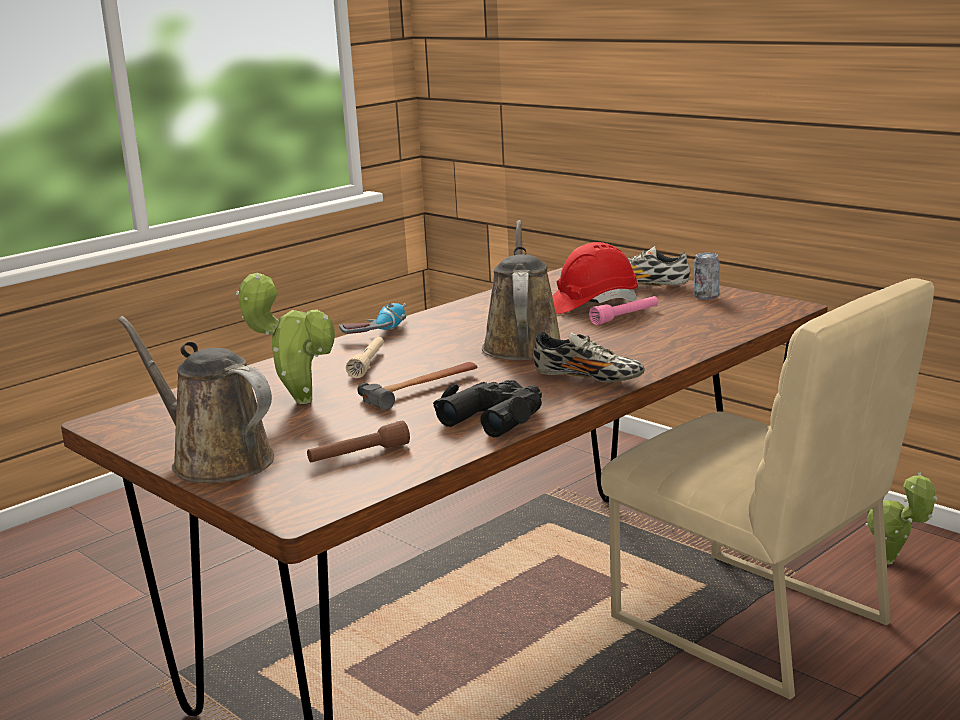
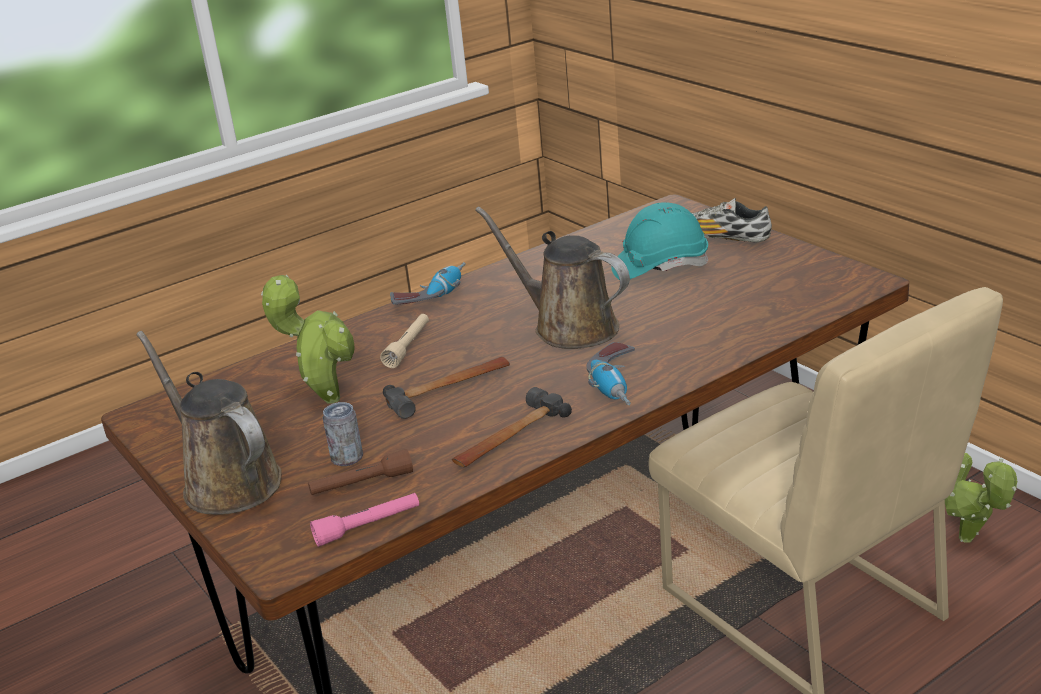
camera: 10 degrees right, 10 degrees up
(495, 417) = (509, 438): black binoculars -> hammer
(522, 345) = (568, 327): brown watering can -> brown watering can turned 60 degrees counterclockwise
(588, 379) = (619, 386): shoe -> power drill
(592, 305) = (660, 267): red hard hat -> turquoise hard hat
(625, 317) = (687, 289): pink flashlight -> pink flashlight (368, 526)
(706, 297) = (783, 260): can -> can (347, 458)

